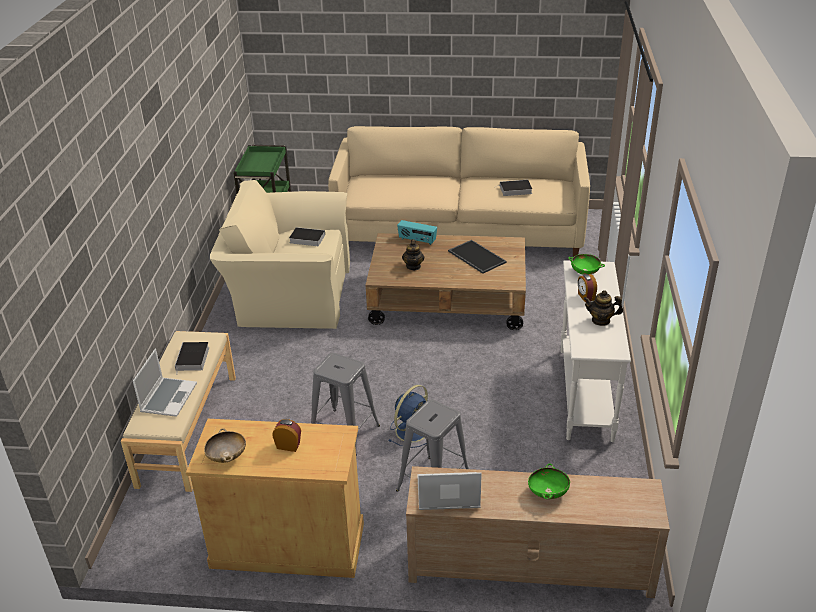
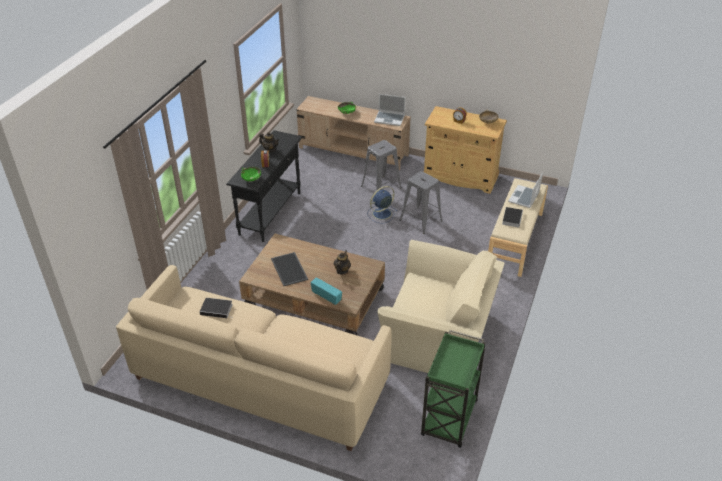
camera: 165 degrees left, 5 degrees up
(306, 239) = (422, 304): book -> none
(585, 394) = (270, 213): white console table -> black console table

